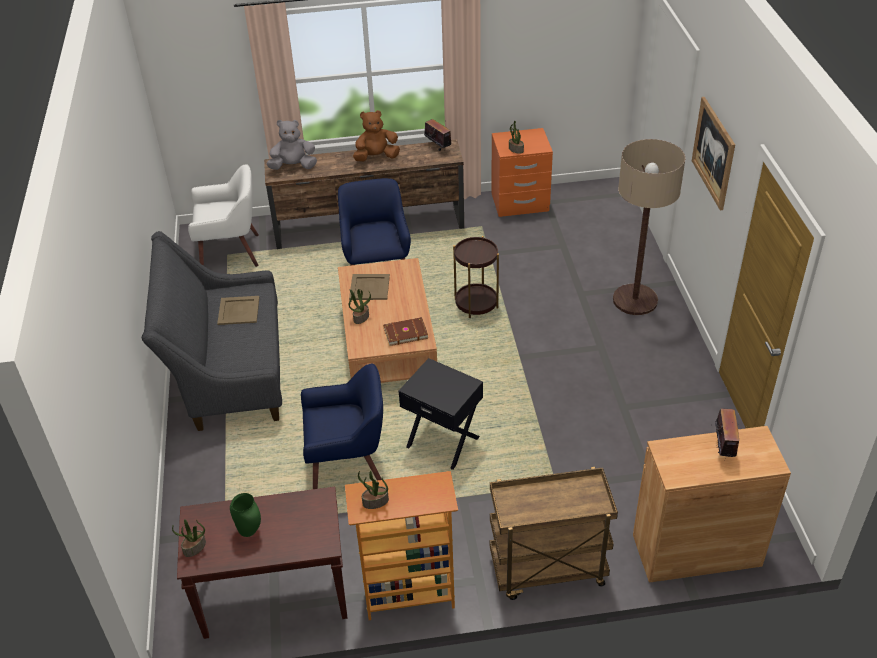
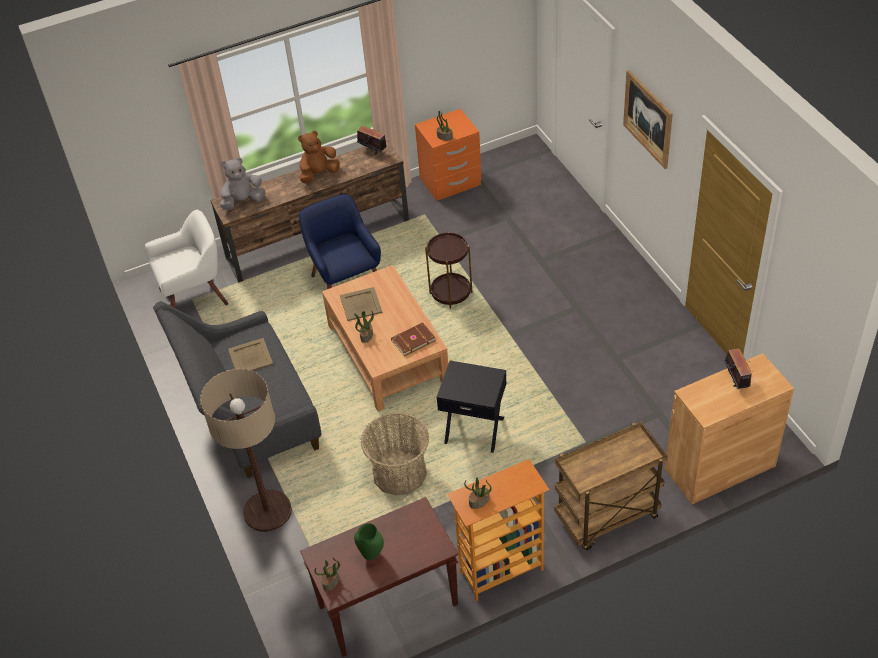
camera: 15 degrees left, 5 degrees up
(348, 465) = (399, 473): blue armchair -> basket
(635, 300) = (590, 255): floor lamp -> floor lamp (267, 511)

